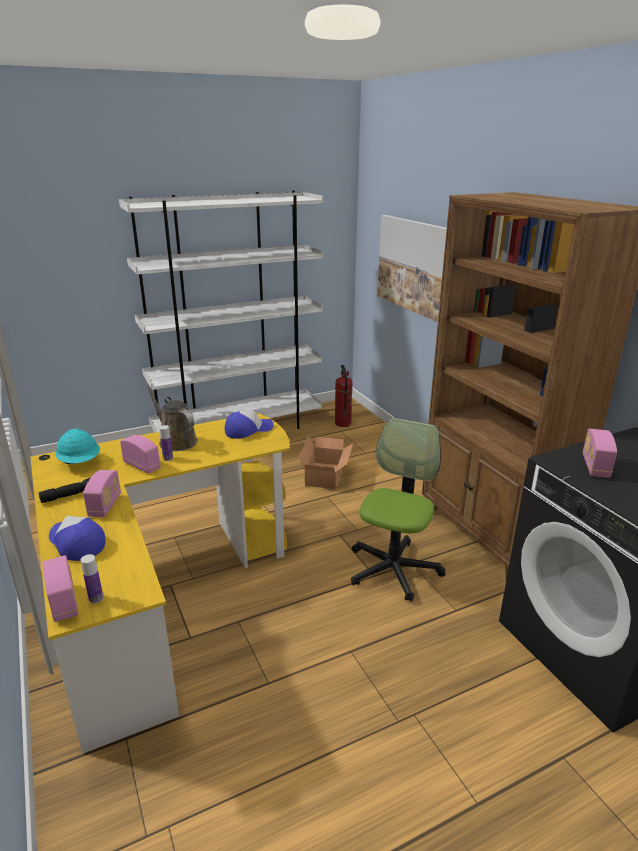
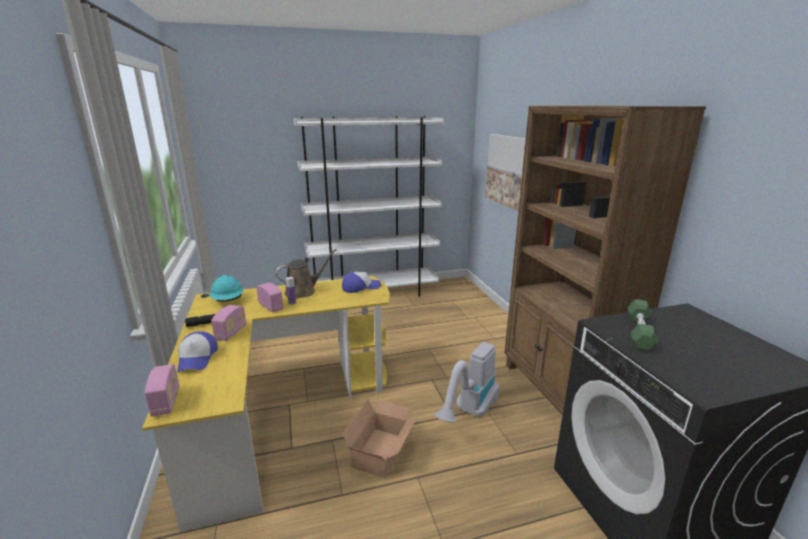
camera: 10 degrees right, 5 degrees down
(76, 543) = (197, 358): cap -> cap turned 150 degrees counterclockwise
(96, 598) = (191, 402): bottle -> none
(175, 441) = (303, 291): brown watering can -> brown watering can turned 90 degrees clockwise
(326, 475) = (432, 332): cardboard box -> cardboard box (383, 452)
(342, 423) = (454, 295): fire extinguisher -> none
(393, 569) = (469, 412): office chair -> vacuum cleaner
(595, 466) = (639, 332): radio -> green dumbbell

